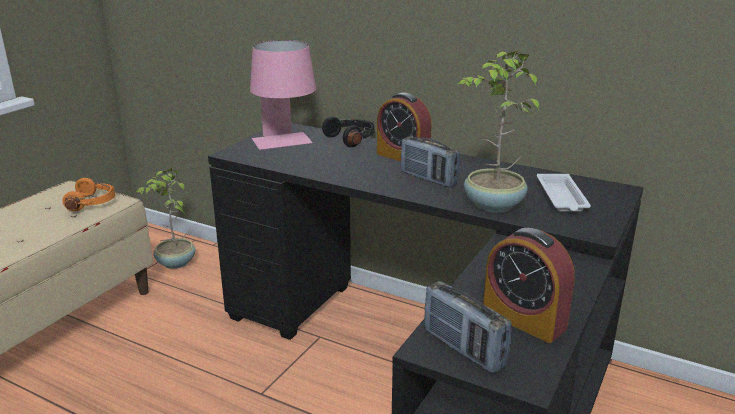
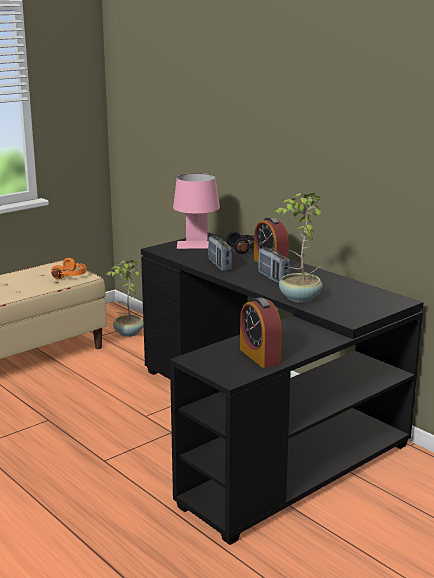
camera: 20 degrees right, 5 degrees down
(463, 349) = (210, 362): radio -> radio (219, 265)
(562, 198) = (353, 300): white tray -> none

